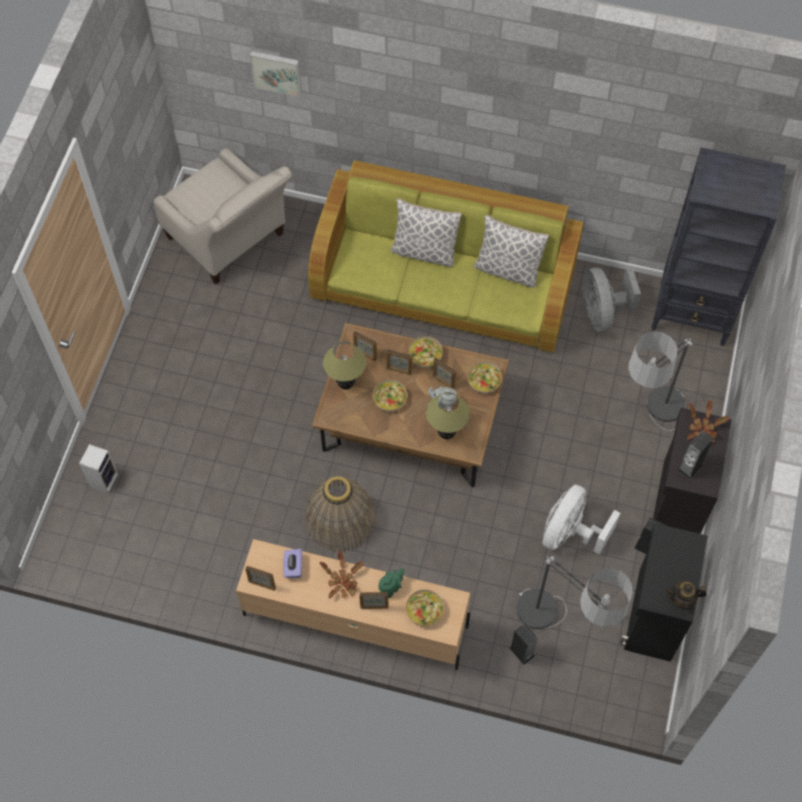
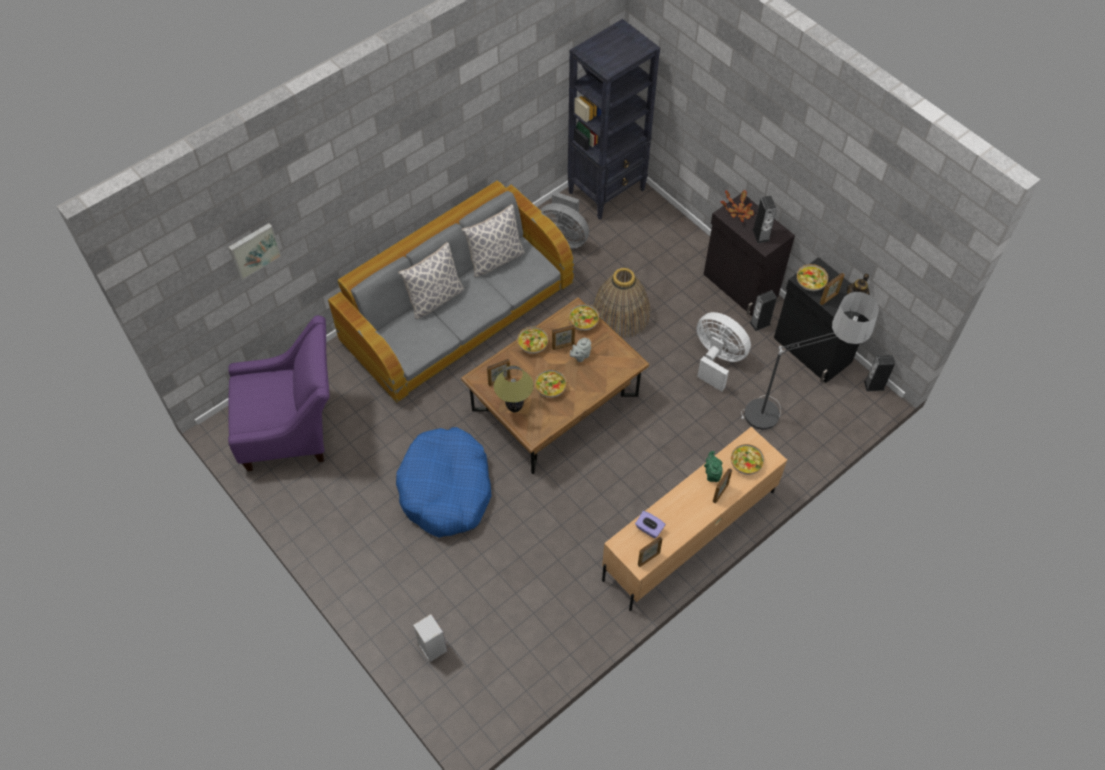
camera: 55 degrees left, 5 degrees down
(230, 241) = (294, 428): beige armchair -> purple armchair
(257, 393) = (446, 489): none -> blue dog bed
(340, 518) = (598, 495): basket -> basket (620, 314)
(342, 581) = (684, 502): potted plant -> none
(399, 370) = (531, 367): picture frame -> picture frame (829, 298)
(444, 282) = (457, 312): green sofa -> grey sofa
(446, 434) = (607, 369): table lamp -> none
(522, 651) = (786, 443): speaker -> speaker (874, 385)
(570, 533) = (717, 360): white fan -> white fan turned 150 degrees clockwise
(647, 427) = (671, 268): floor lamp -> none
(668, 545) = (810, 282): none -> bowl

